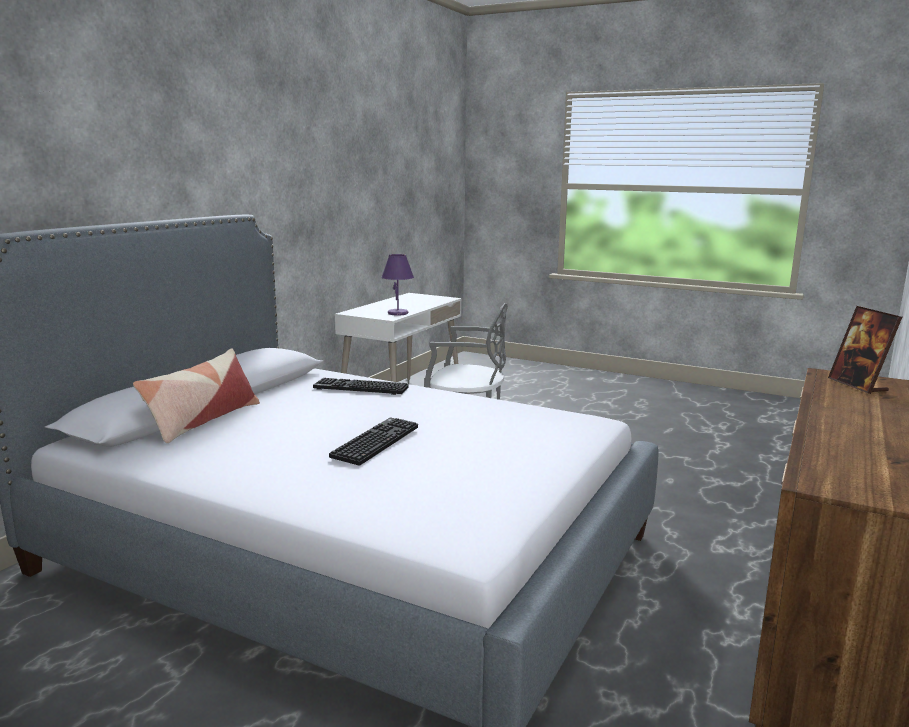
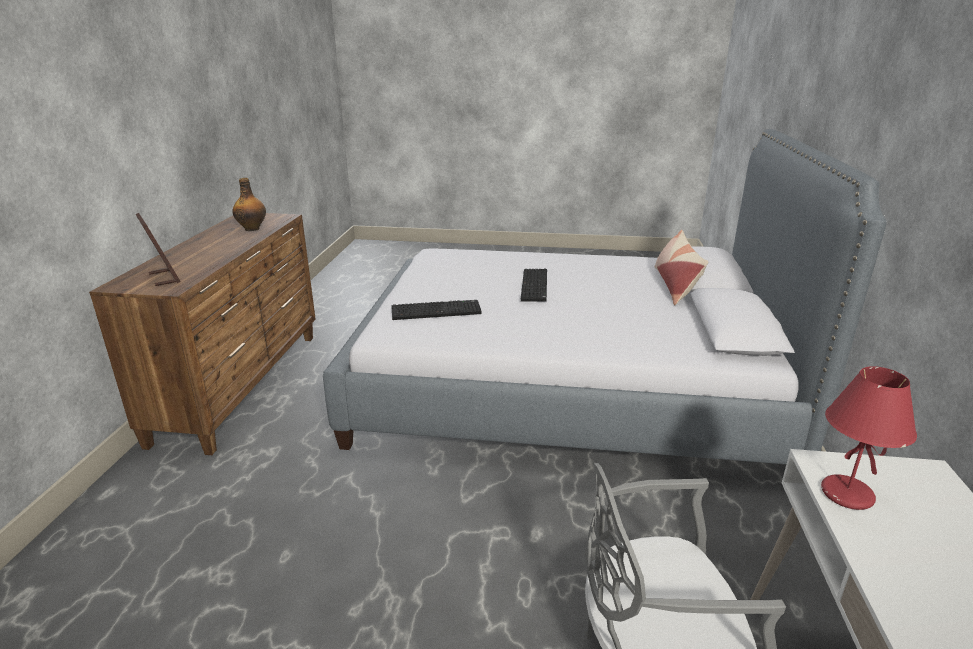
camera: 160 degrees right, 10 degrees up
(359, 388) = (629, 338): keyboard -> keyboard (437, 311)
(398, 313) = (845, 494): purple table lamp -> red table lamp
(847, 454) = (252, 229): none -> bottle

